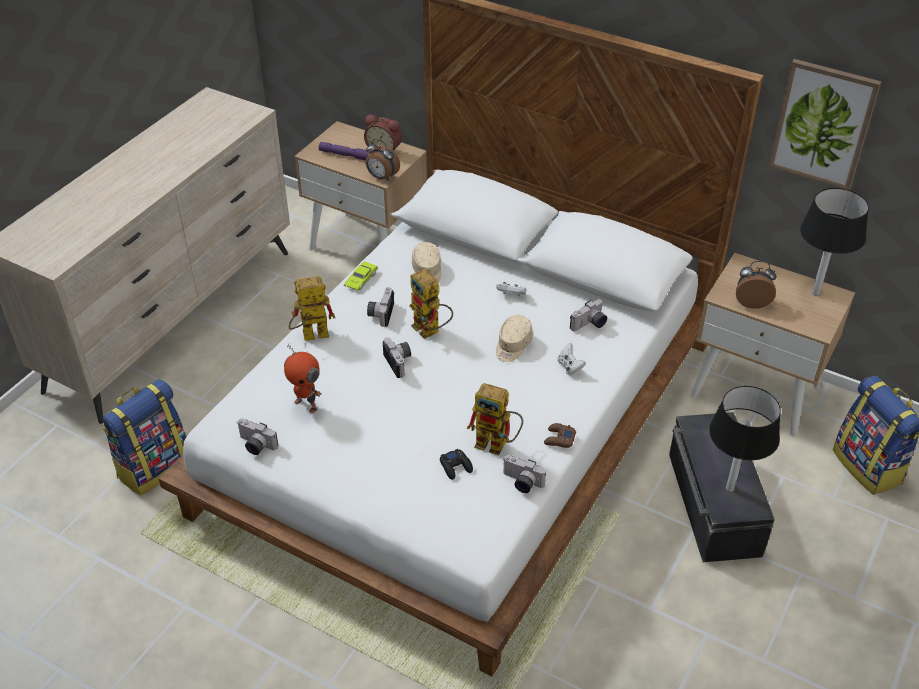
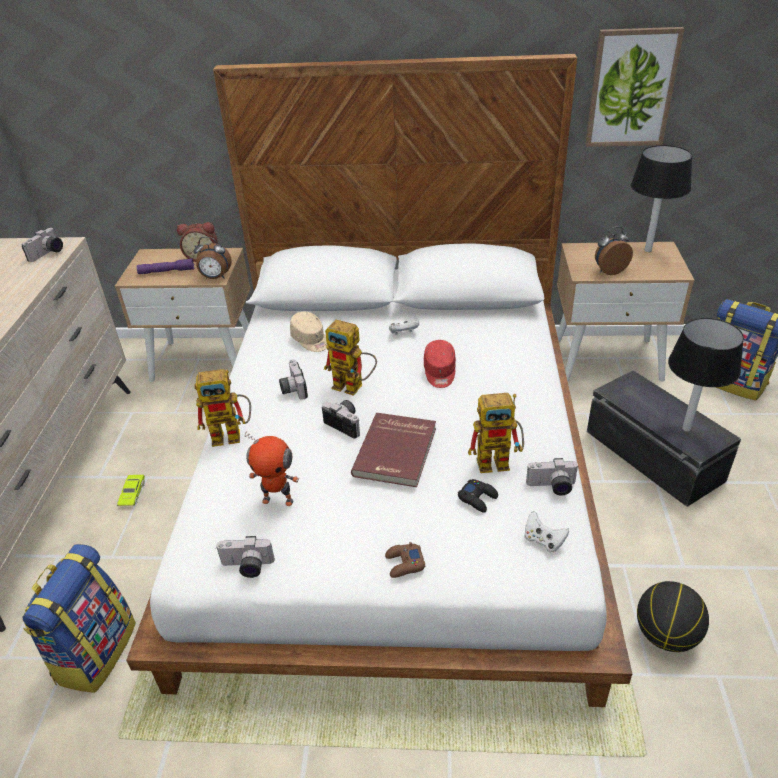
camera: 25 degrees left, 5 degrees down
(309, 336) = (233, 434): toy robot -> toy robot turned 150 degrees counterclockwise
(361, 279) = (250, 367): green toy car -> green toy car (132, 493)
(422, 403) = (397, 452): none -> red book
(512, 346) = (440, 372): beige cap -> red cap
(559, 439) = (549, 434): brown game controller -> brown game controller (404, 564)
(569, 367) = (504, 371): white game controller -> white game controller (543, 541)
(587, 652) = (666, 635): none -> basketball
(589, 325) = (491, 333): camera -> camera (48, 254)

